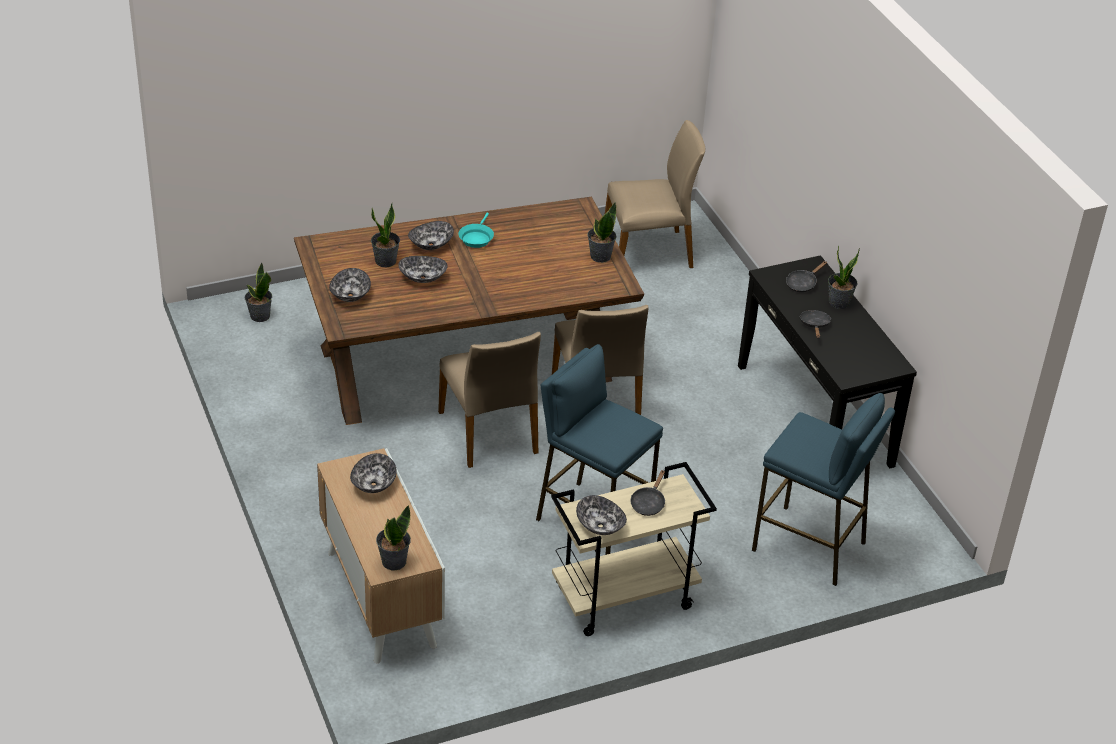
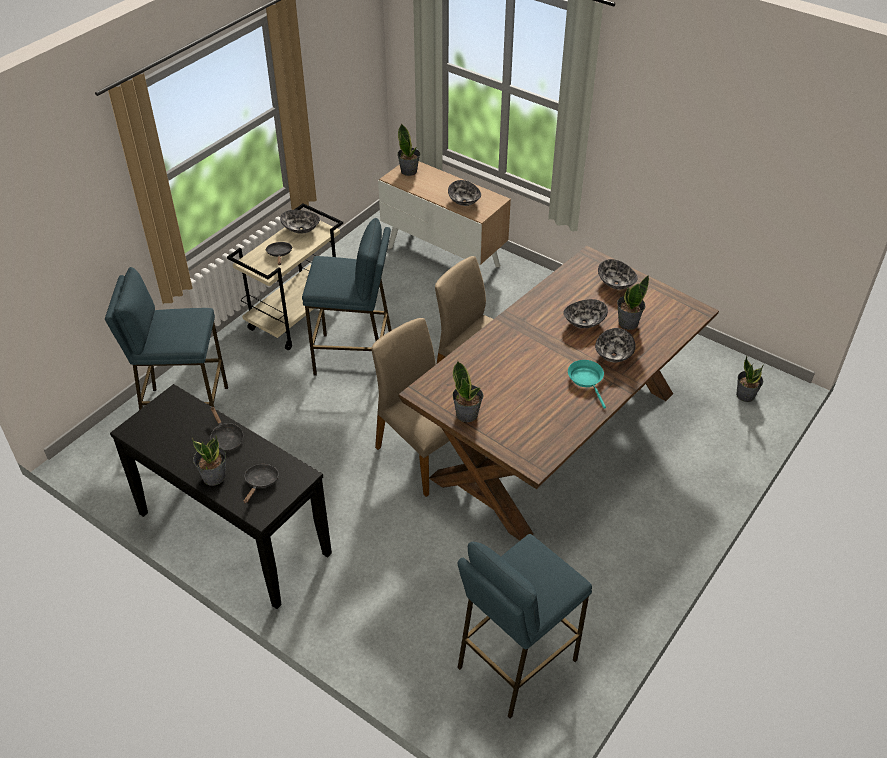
camera: 150 degrees right, 5 degrees up
(648, 251) = (515, 663): beige chair -> blue stool

